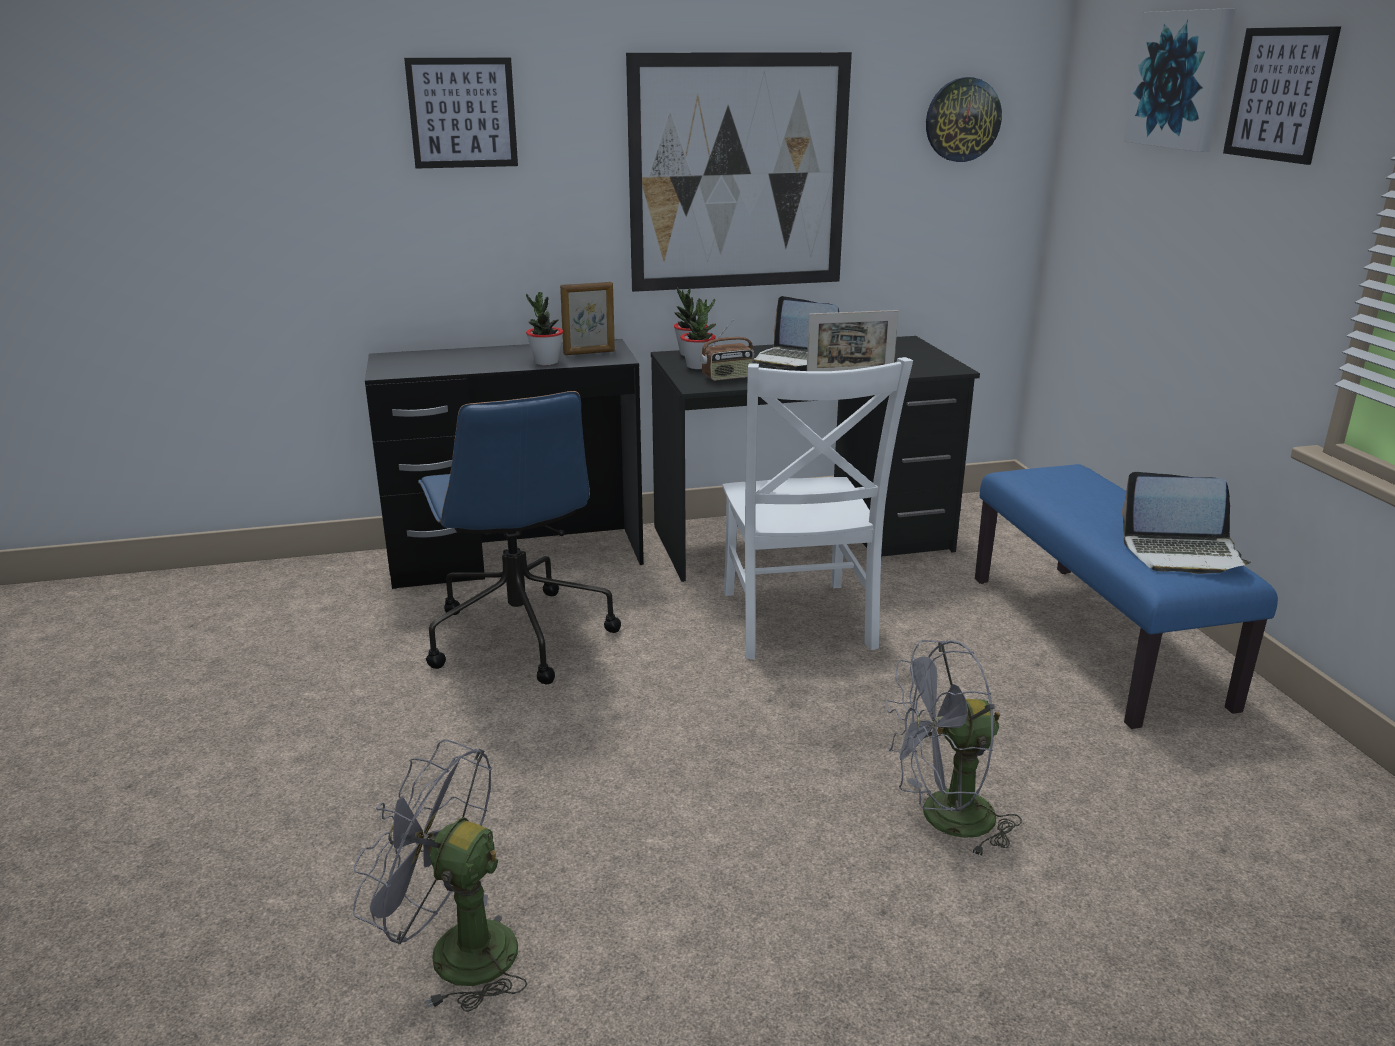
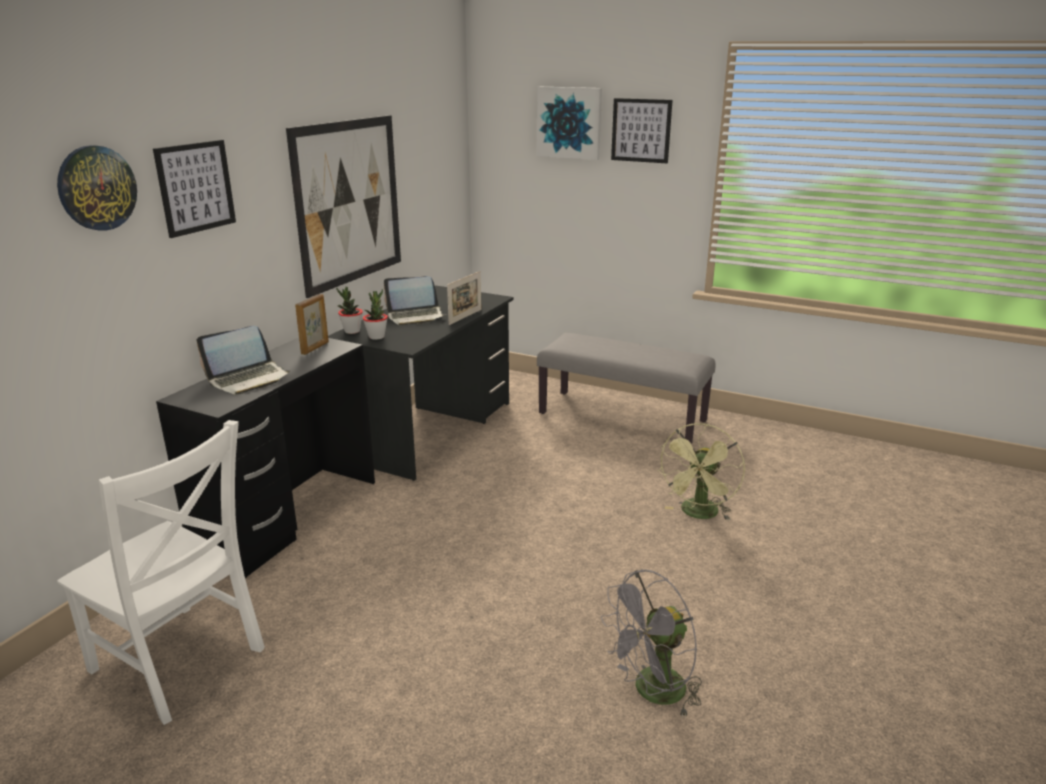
camera: 50 degrees left, 0 degrees up
(518, 635) = (384, 555): blue office chair -> none
(546, 362) = (307, 363): potted plant -> none
(727, 377) = (410, 338): radio -> none
(797, 623) = (506, 471): white chair -> white chair (181, 663)
(943, 820) = (698, 514): grey fan -> green fan
(962, 120) = (436, 150): wall clock -> wall clock (96, 188)
(1096, 640) = (622, 417): blue bench -> grey bench
(1182, 553) = (675, 356): laptop -> laptop (249, 379)

